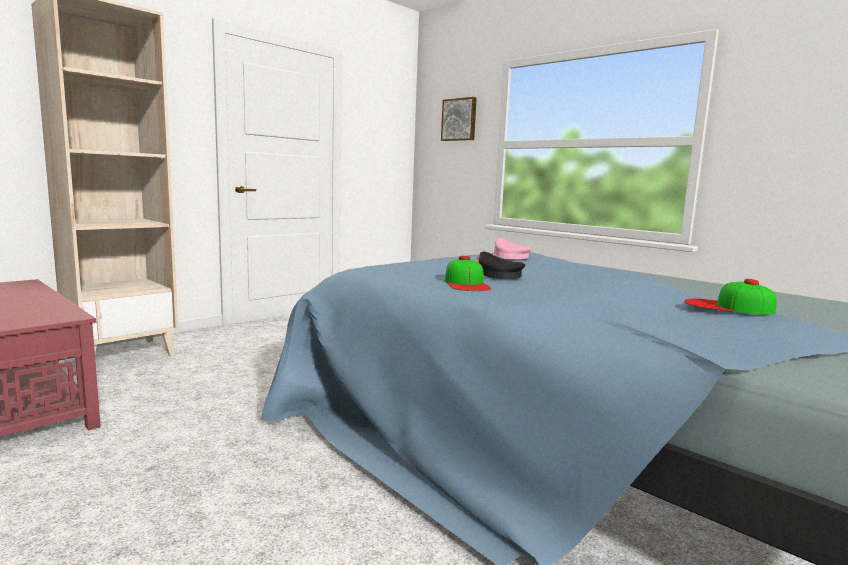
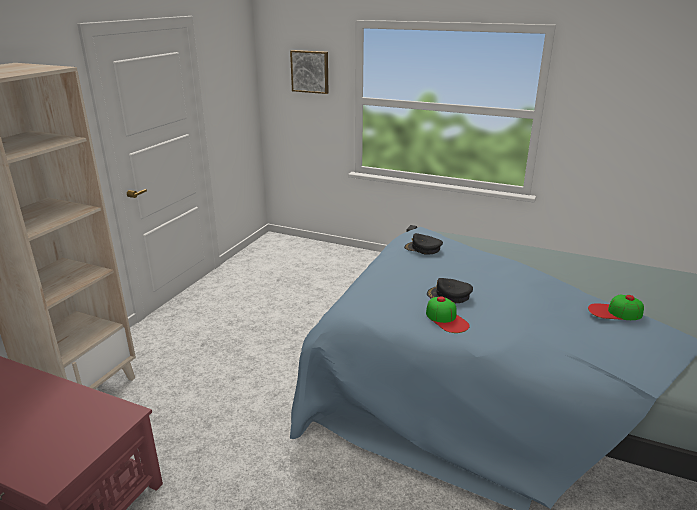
camera: 20 degrees left, 15 degrees up
(507, 257) = (423, 248): pink cap -> black cap

